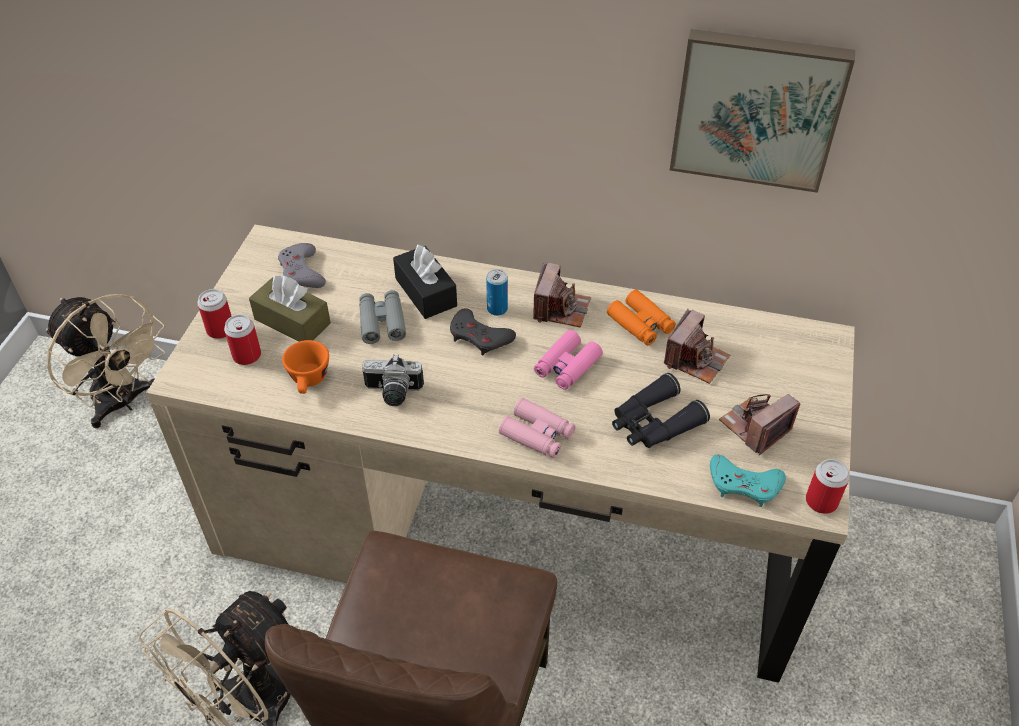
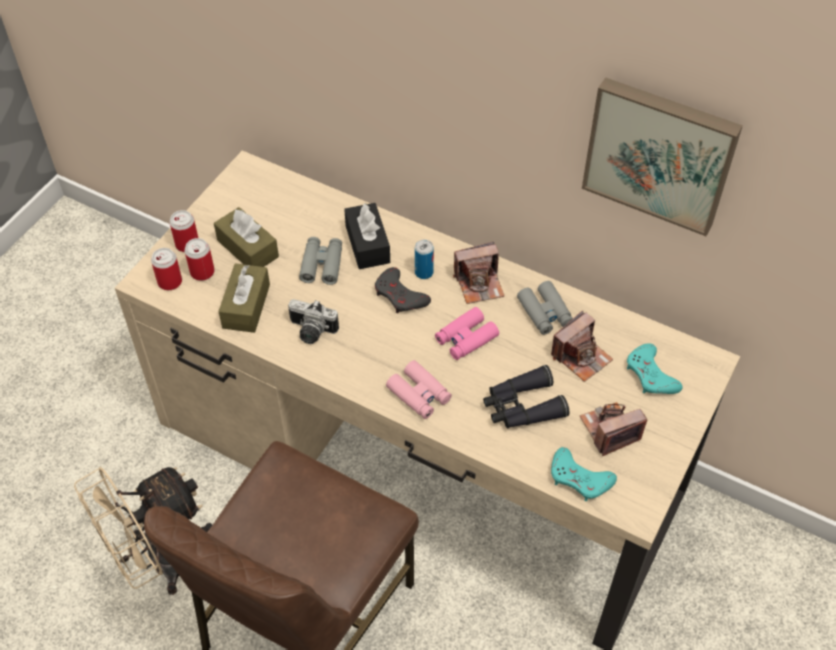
camera: 15 degrees right, 5 degrees up
(123, 403) = (120, 273): beige fan -> none
(302, 272) = (268, 204): grey game controller -> none
(309, 381) = (246, 306): orange cup -> brown tissue box
(560, 309) = (479, 284): camera -> camera turned 45 degrees clockwise
(640, 324) = (545, 313): orange binoculars -> grey binoculars
(774, 363) = (651, 375): none -> turquoise game controller
(821, 501) = (640, 509): can -> can (170, 282)

